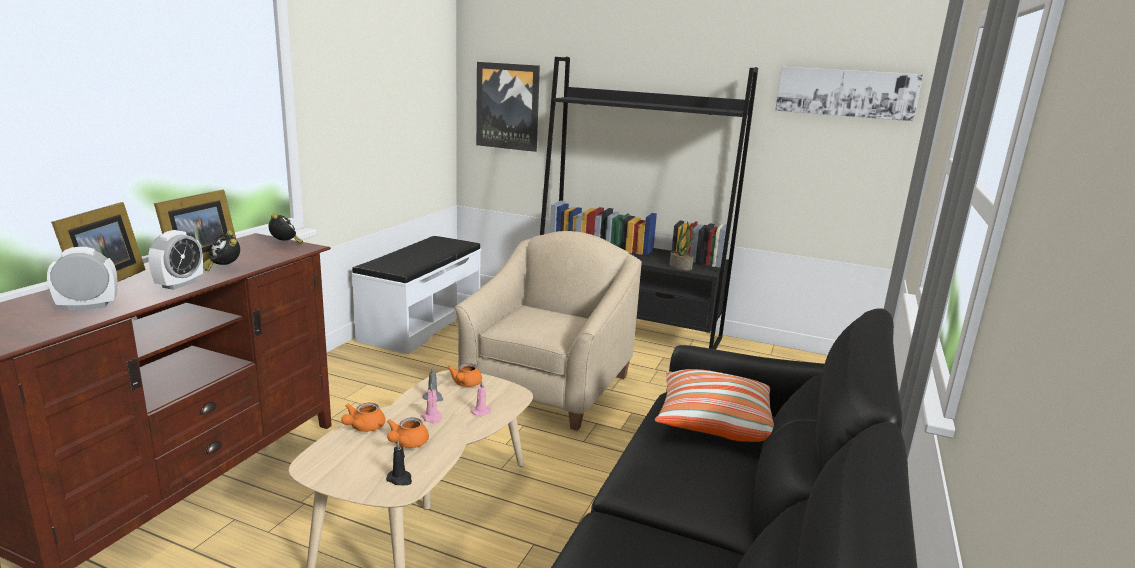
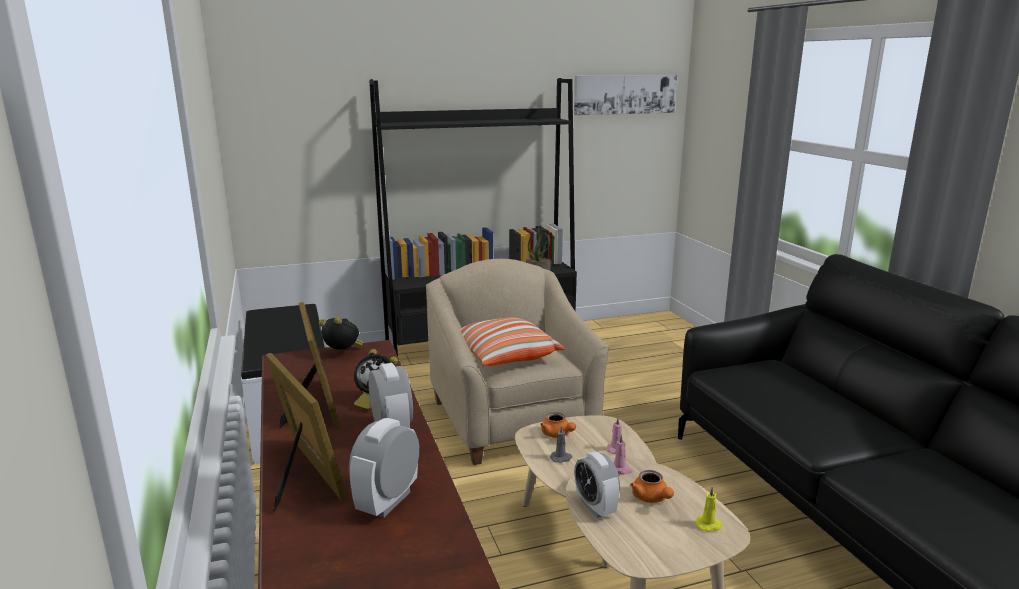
camera: 40 degrees left, 0 degrees up
(363, 427) = (595, 507): orange teapot -> alarm clock
(400, 479) = (709, 525): black candle -> yellow candle
(508, 106) = (295, 141): picture -> none
(713, 423) = (770, 378): pillow -> pillow (504, 357)

